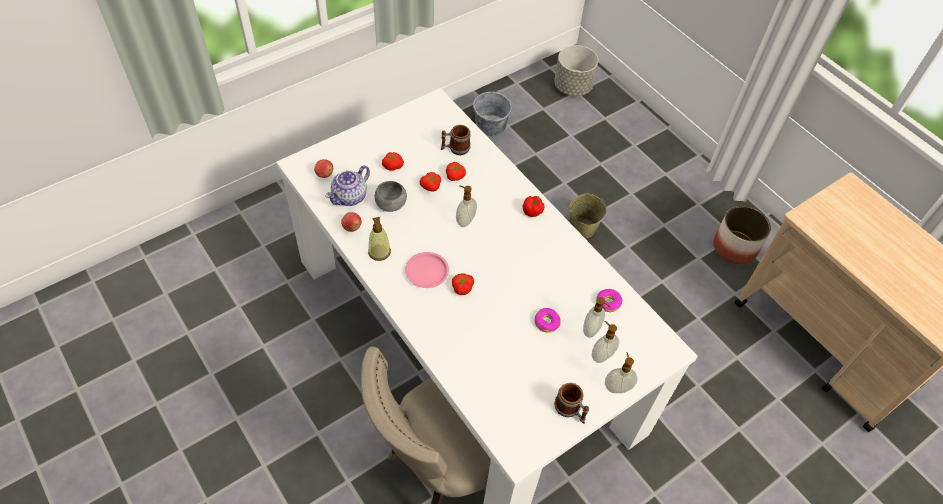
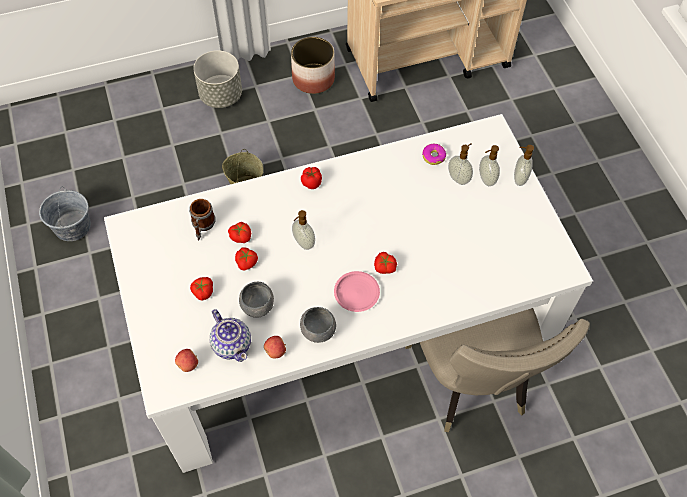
camera: 70 degrees left, 5 degrees up
(379, 252) = (318, 331): soap dispenser -> grey bowl
(546, 322) = (442, 209): donut -> none
(570, 410) = (533, 219): mug -> none
(573, 87) = (56, 132): grey planter -> grey planter (221, 95)

